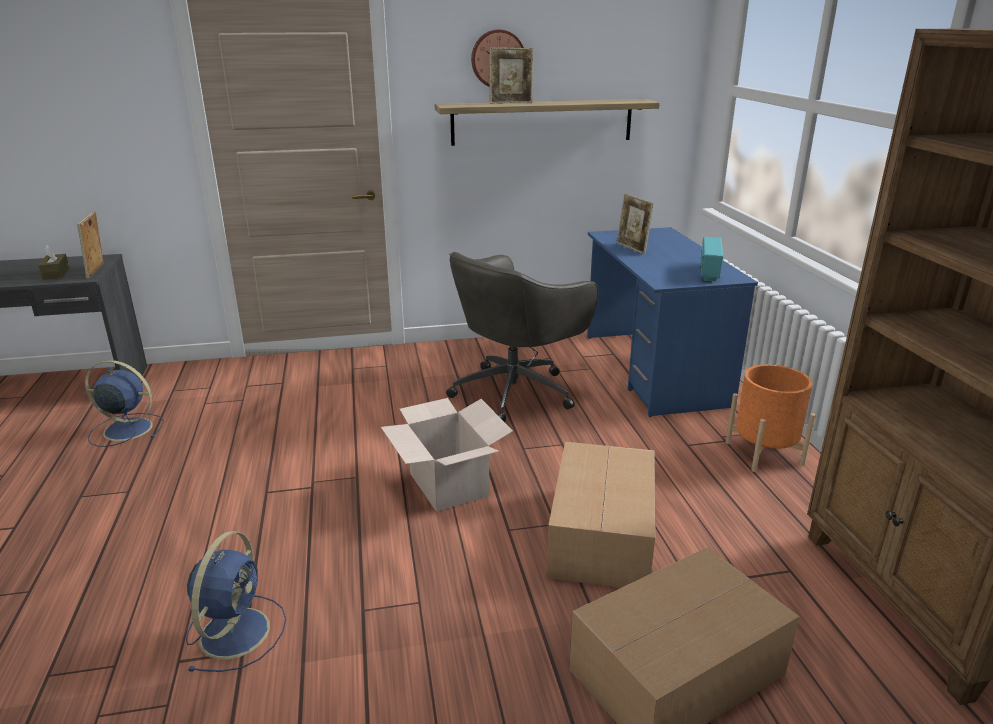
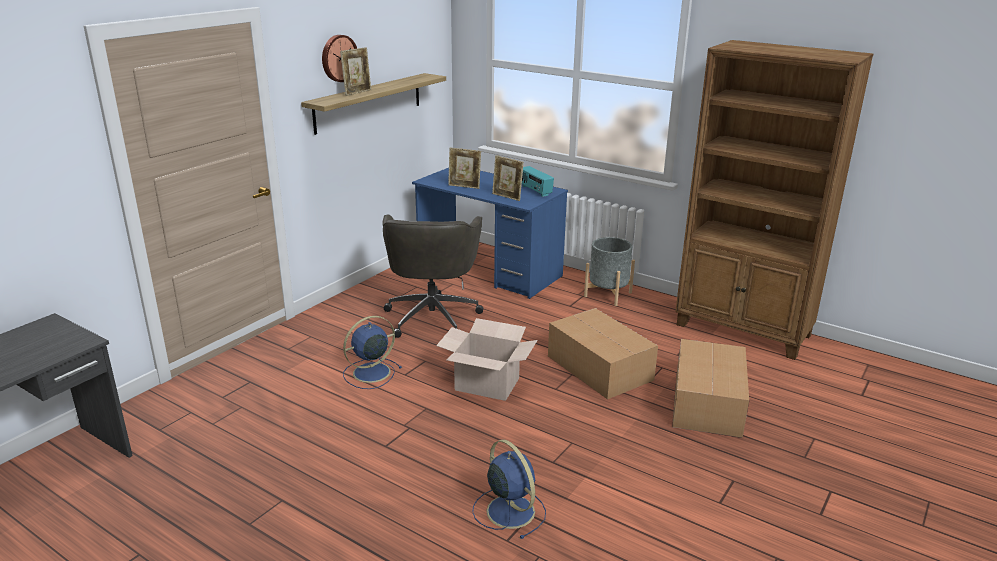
camera: 45 degrees left, 0 degrees up
(56, 273) = (40, 350): brown tissue box -> none
(97, 271) = (81, 333): picture frame -> picture frame (507, 197)
(126, 429) = (181, 472): blue fan -> blue fan (370, 373)
(764, 453) = (608, 294): orange planter -> grey planter

